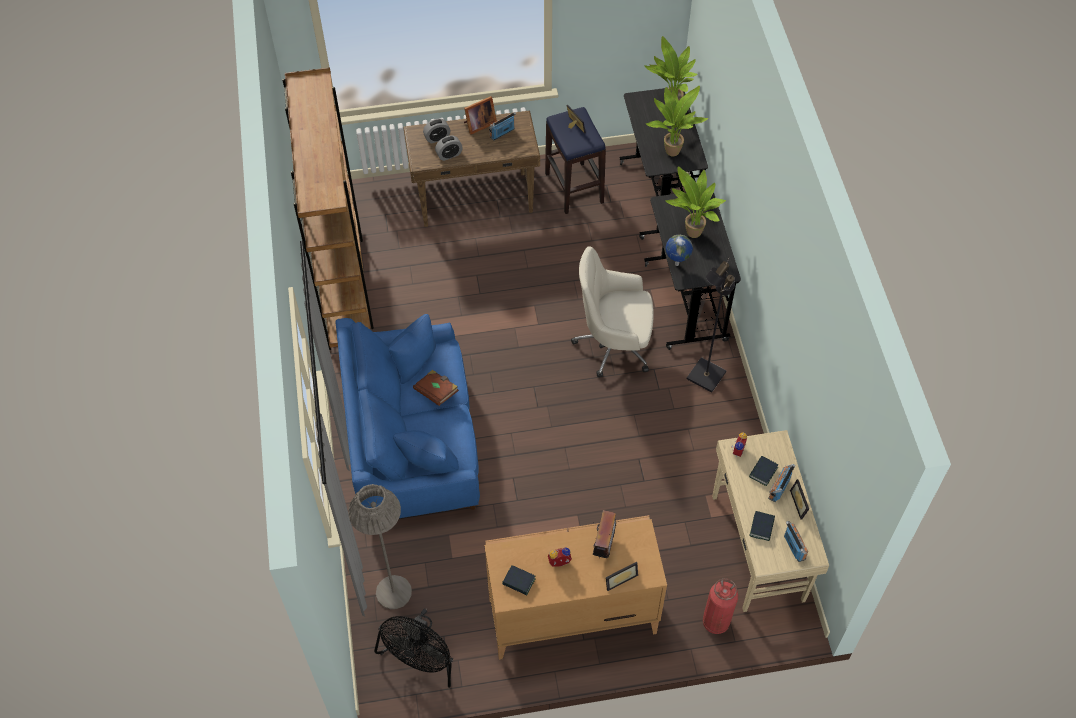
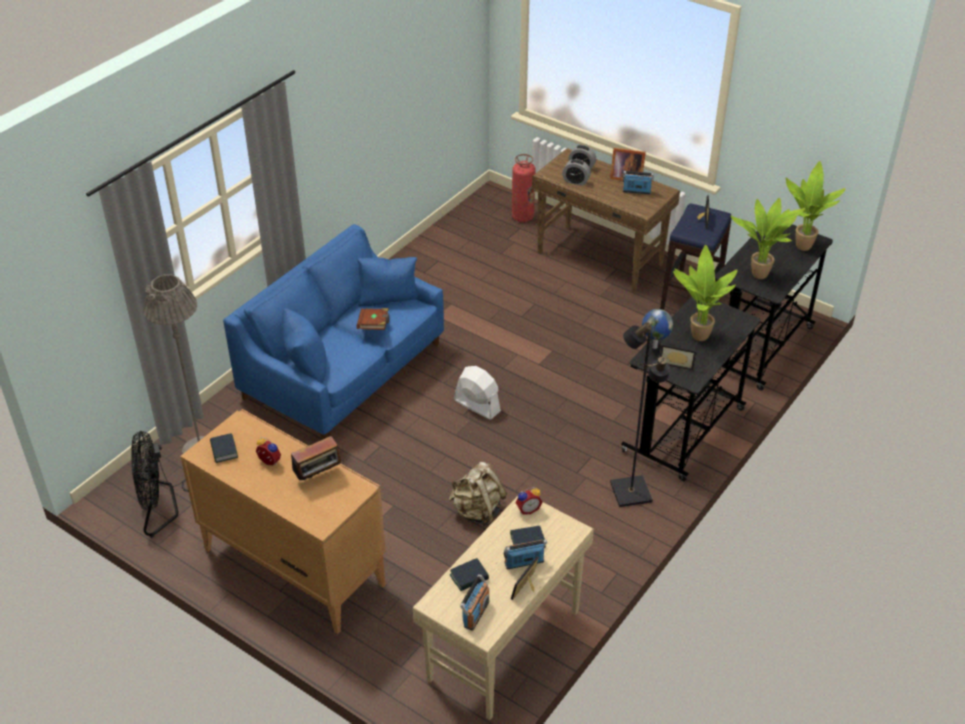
camera: 45 degrees right, 15 degrees down
(344, 286) = (431, 251): brown bookcase -> none
(537, 392) = (477, 405): none -> white fan
(613, 347) = (578, 419): beige office chair -> none
(619, 578) = (295, 506): picture frame -> picture frame (676, 363)
(634, 471) = (477, 511): none -> beige backpack
(716, 622) = (394, 668): fire extinguisher -> fire extinguisher (522, 217)

